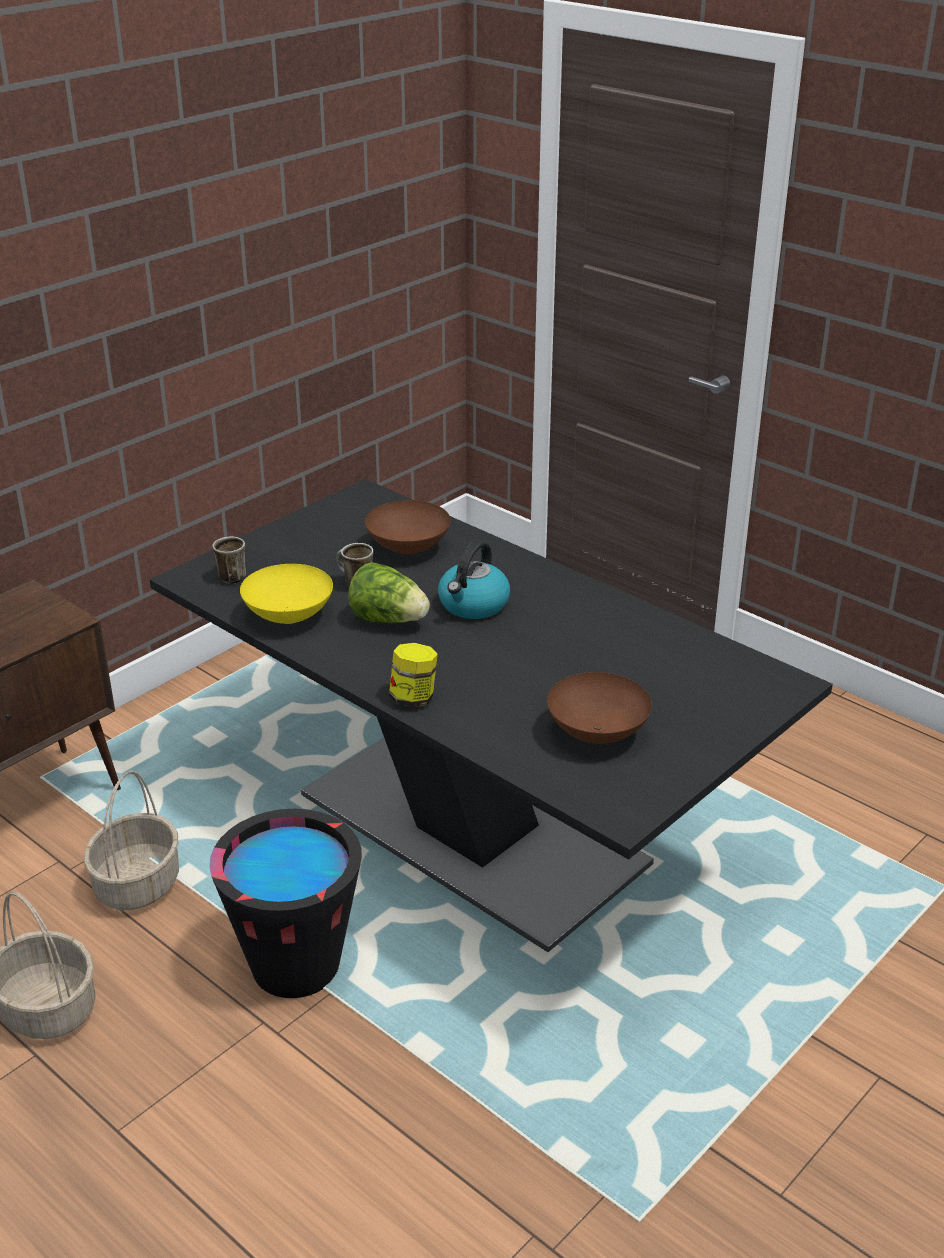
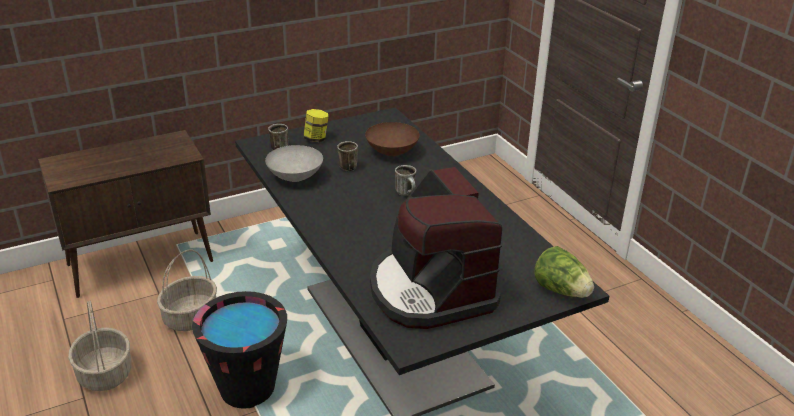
camera: 20 degrees right, 0 degrees up
(287, 617) = (294, 177): yellow bowl -> grey bowl
(388, 619) = (351, 191): lettuce -> lettuce (561, 290)
(413, 698) = (332, 241): jar -> jar (316, 139)
(473, 605) = (407, 194): kettle -> mug
(599, 733) = (430, 290): brown bowl -> coffee machine

